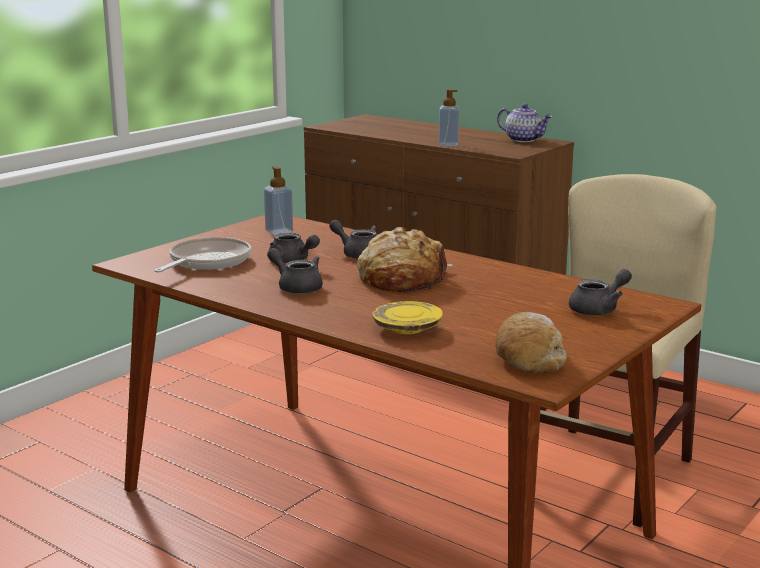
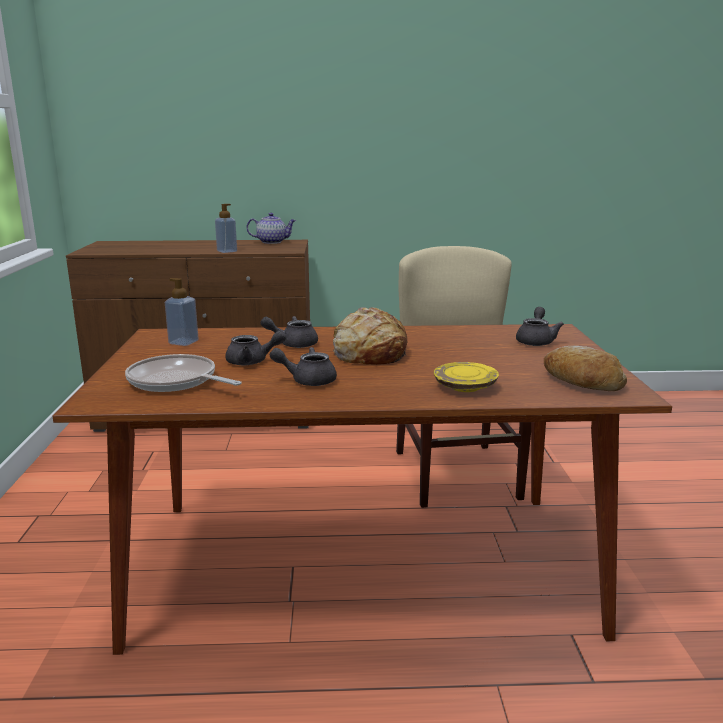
camera: 40 degrees left, 0 degrees up
(206, 262) = (176, 381): frying pan -> frying pan turned 45 degrees counterclockwise

